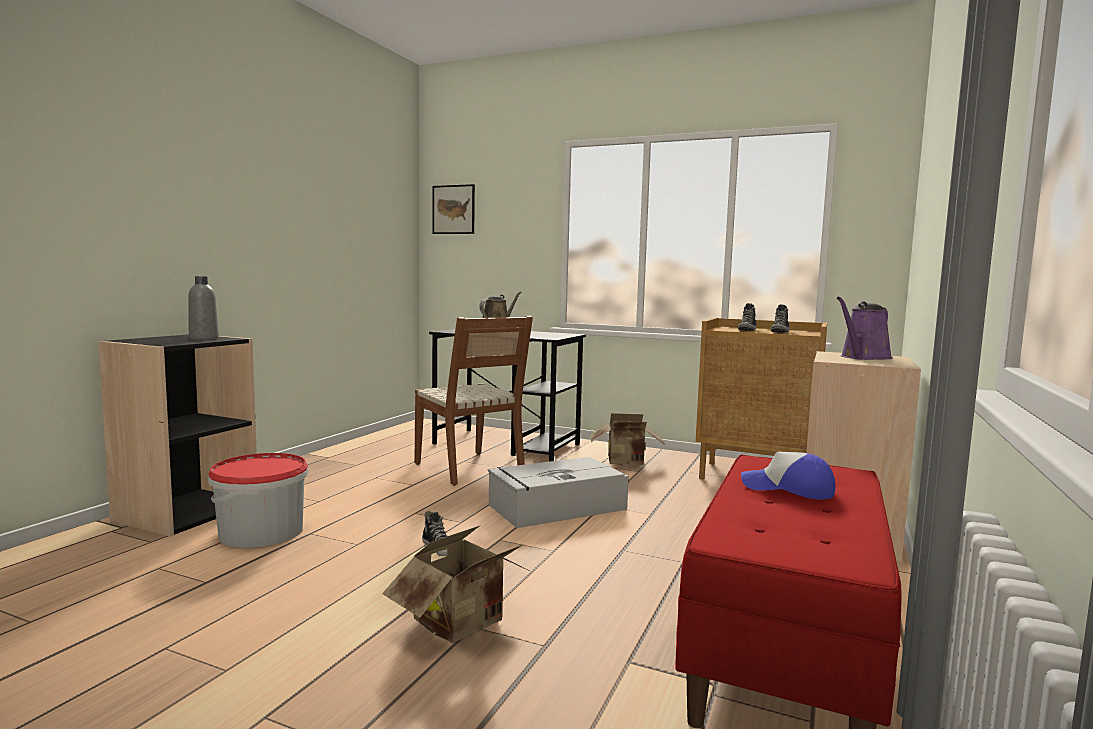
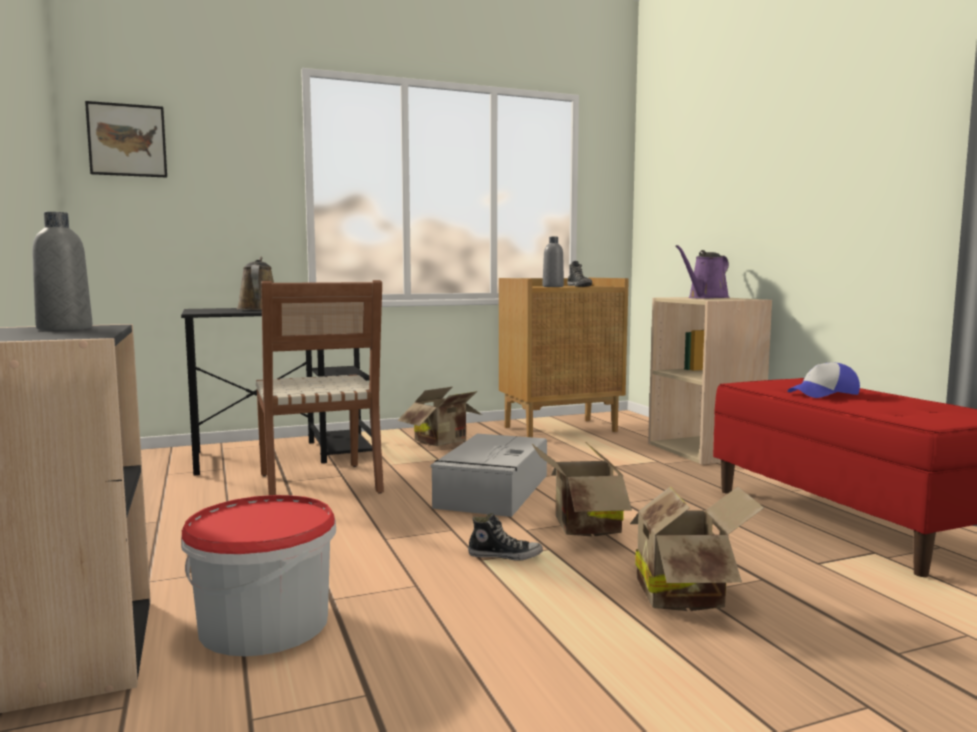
camera: 45 degrees left, 0 degrees up
(470, 469) = (319, 486): chair -> chair turned 60 degrees clockwise
(537, 553) = (581, 527): none -> cardboard box
(747, 330) = (553, 286): shoe -> grey bottle
(863, 357) = (706, 298): purple watering can -> purple watering can turned 45 degrees clockwise

